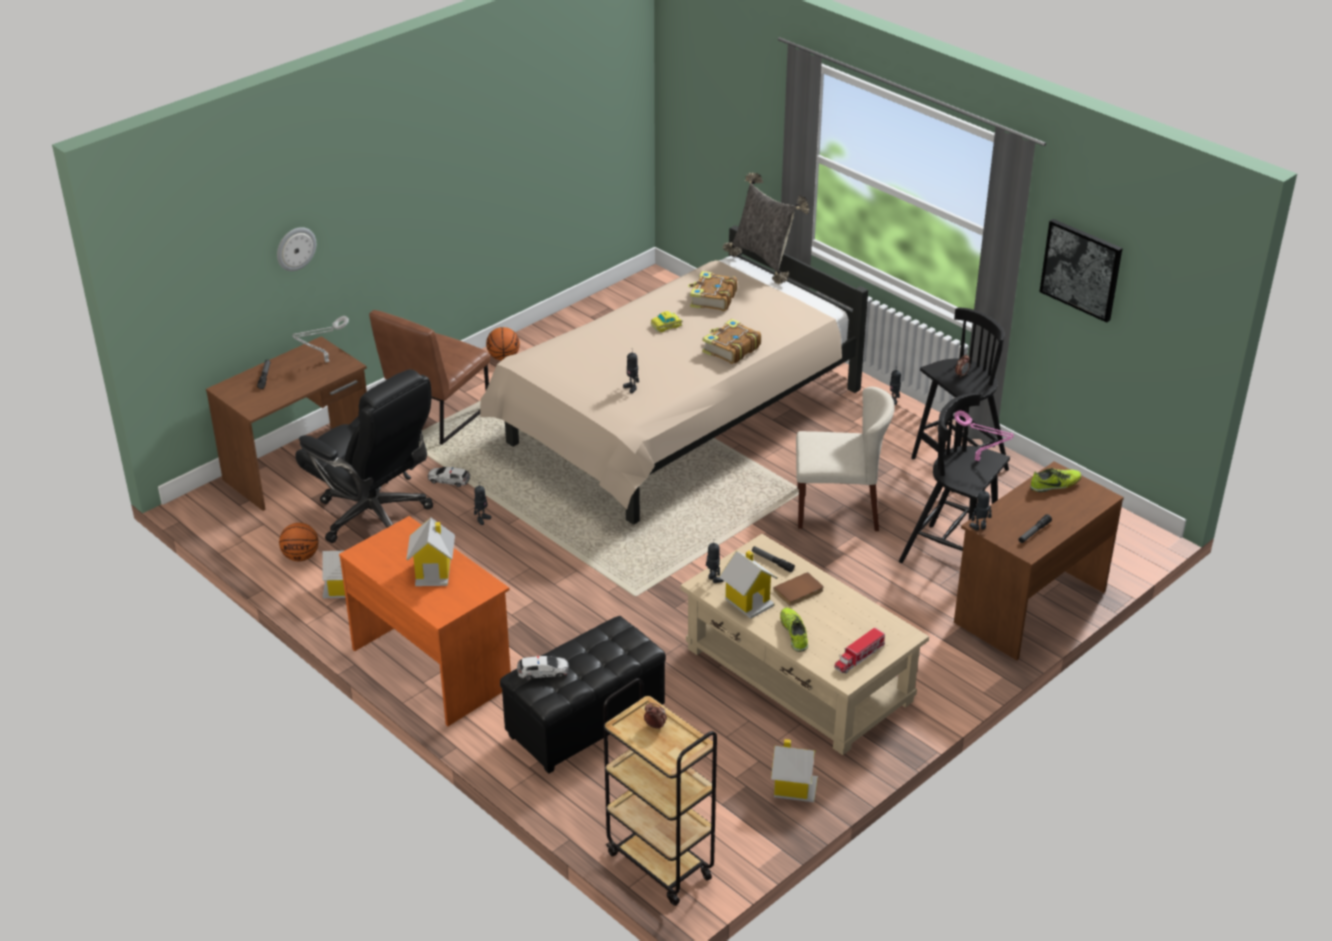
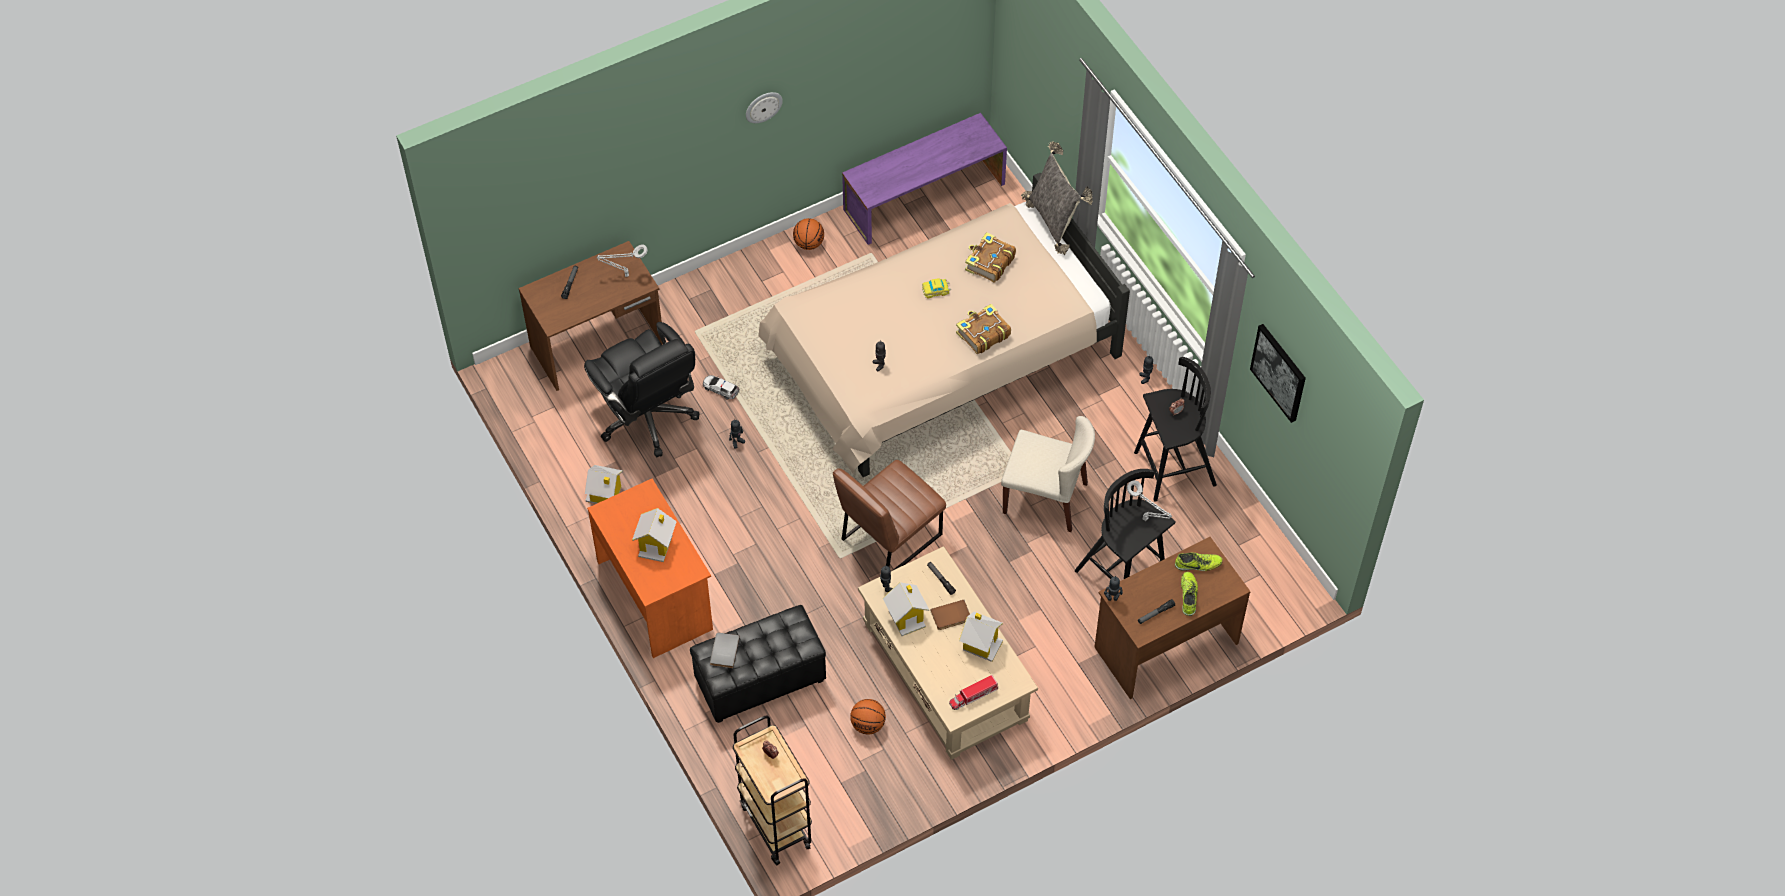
camera: 15 degrees right, 20 degrees up
(295, 248) = (608, 182): wall clock -> wall clock (763, 106)
(301, 557) = (577, 451): basketball -> basketball (868, 725)
(437, 416) = (729, 308): brown chair -> brown chair (889, 538)
(543, 672) = (723, 651): toy car -> grey book
(608, 307) = (924, 195): none -> purple bench
(793, 787) = (901, 780): toy house -> toy house (981, 644)
(794, 633) = (931, 659): shoe -> shoe (1188, 595)
(979, 460) = (1146, 520): pink table lamp -> grey table lamp

